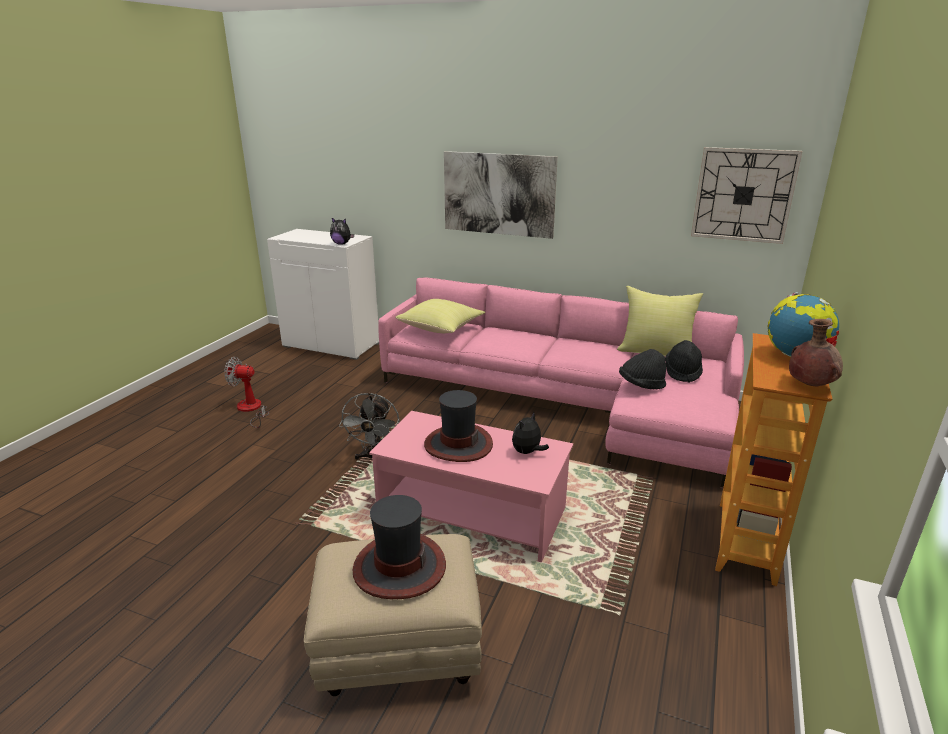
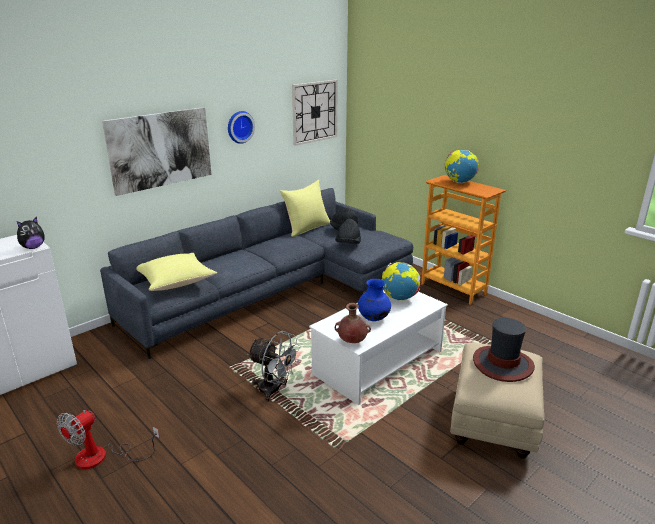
camera: 65 degrees left, 0 degrees up
(458, 444) = (373, 318): hat -> blue vase
(473, 513) = (379, 362): pink coffee table -> white coffee table
(527, 452) = (399, 298): plush toy -> globe
(566, 402) = (276, 290): pink sofa -> grey sofa
(604, 190) = (239, 126): none -> wall clock
(809, 385) = (492, 189): brown vase -> brown vase (351, 341)

